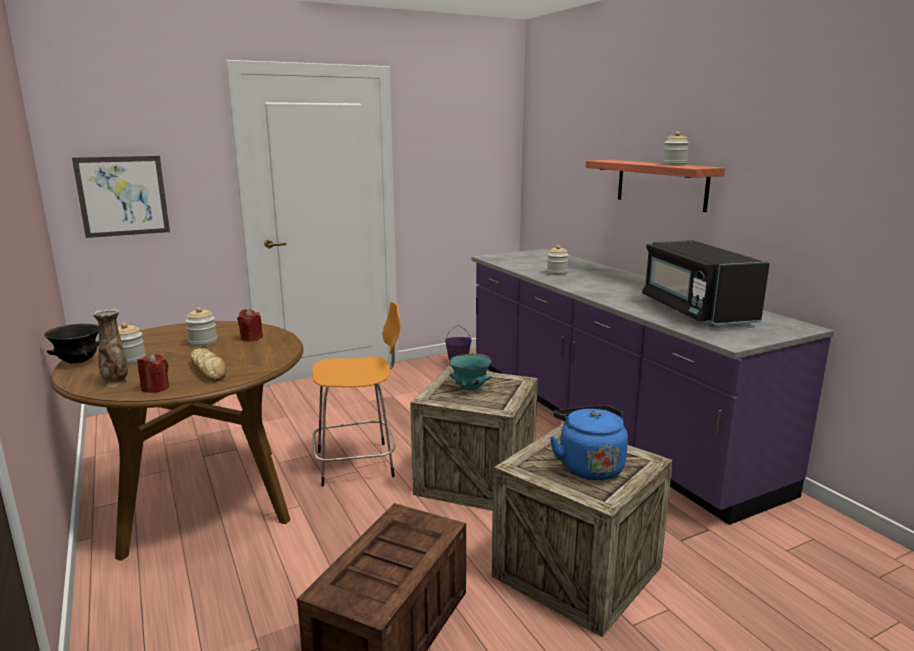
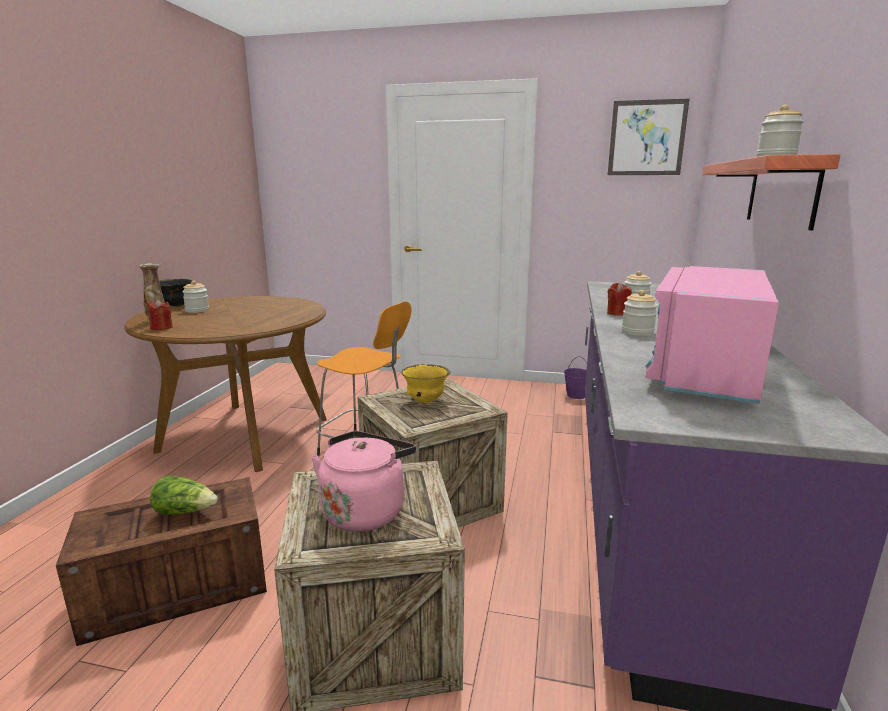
camera: 40 degrees right, 0 degrees up
(123, 196) = (306, 199): picture -> picture (646, 138)
(203, 342) = (257, 309): jar -> jar (637, 332)
(209, 370) = (211, 325): bread -> none
(251, 338) = (288, 312): red candle -> red candle (617, 313)
(398, 547) = (185, 511): none -> lettuce
(470, 388) = (426, 401): turquoise bowl -> yellow bowl
(588, 466) = (365, 510): blue kettle -> pink kettle
(695, 311) = (704, 371): black microwave -> pink microwave

